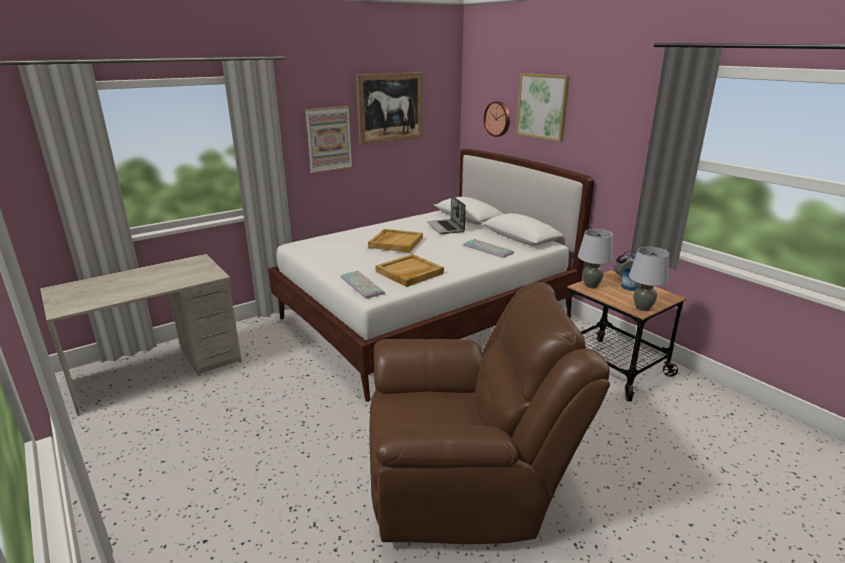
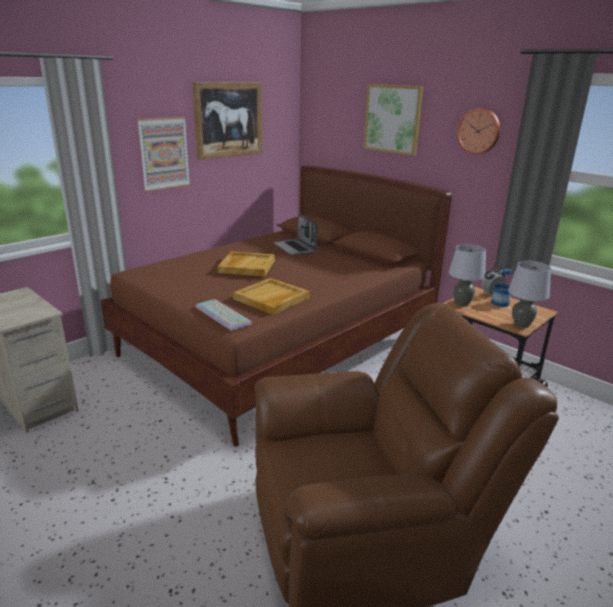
camera: 10 degrees left, 0 degrees up
(426, 317) = (279, 345): white bed -> brown bed
(489, 249) = (348, 269): keyboard -> none
(498, 119) = (342, 133): wall clock -> wall clock (479, 131)

